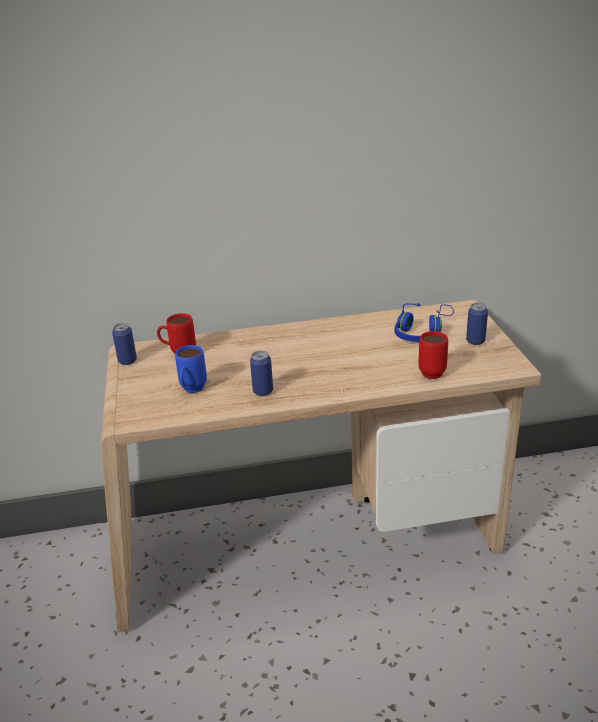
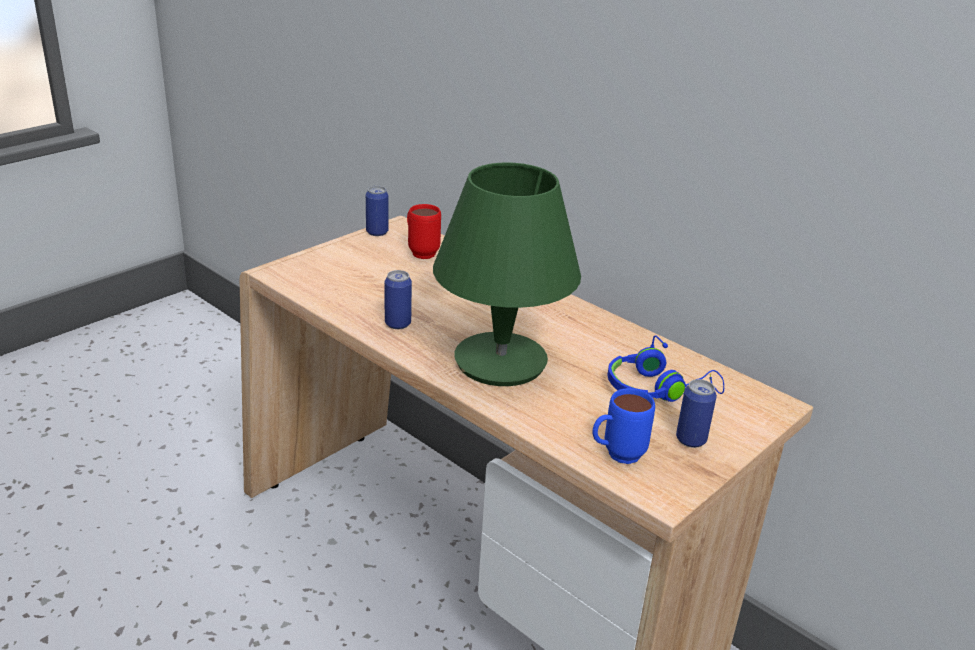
camera: 50 degrees right, 0 degrees up
(191, 391) = (357, 284): blue mug -> blue mug (616, 456)
(347, 370) = (499, 362): none -> green table lamp
(433, 371) = (569, 427): red mug -> none

